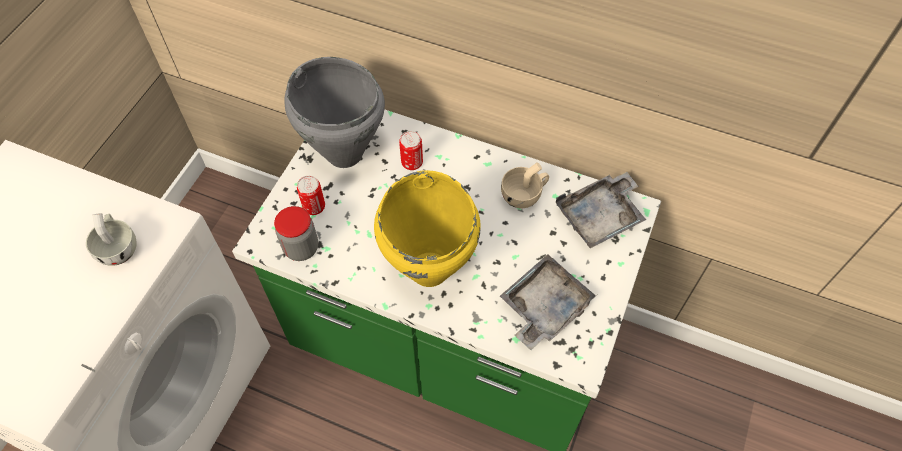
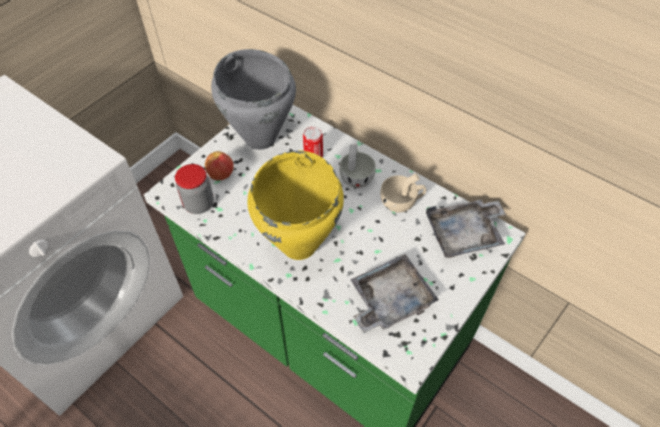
camera: 15 degrees right, 5 degrees down
(118, 247) = (52, 169): white cup -> white cup (356, 175)
(314, 207) = (221, 174): can -> apple

